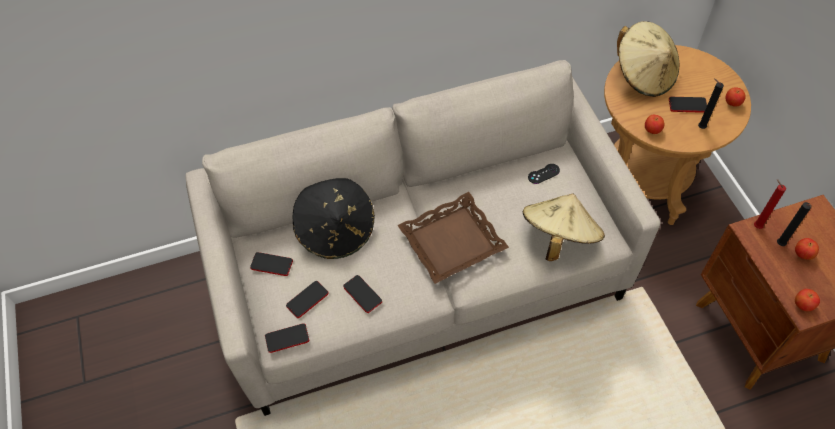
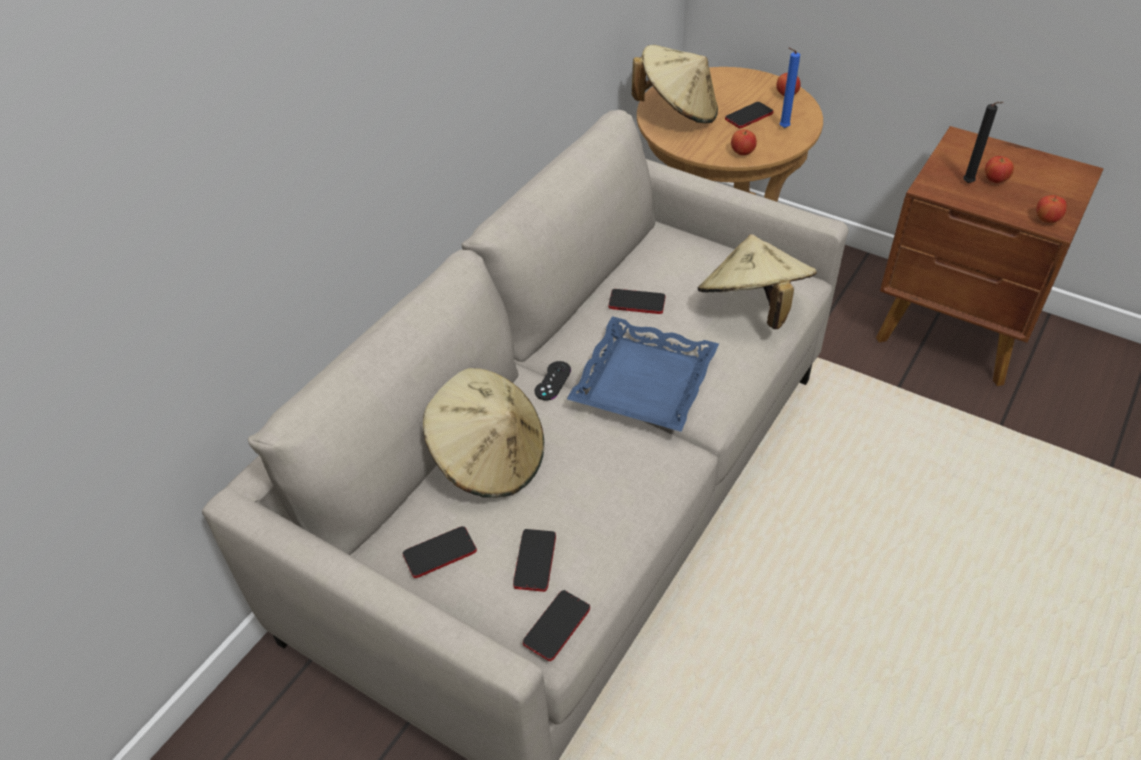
camera: 40 degrees left, 10 degrees down
(336, 231) = (488, 458): black hat -> beige hat
(362, 294) = (599, 506): phone -> phone (636, 302)
(452, 241) = (643, 381): brown tray -> blue tray
(543, 174) = (667, 259): black game controller -> black game controller (552, 381)
(700, 127) = (782, 128): black candle -> blue candle
(755, 226) = (930, 180): red candle -> none

